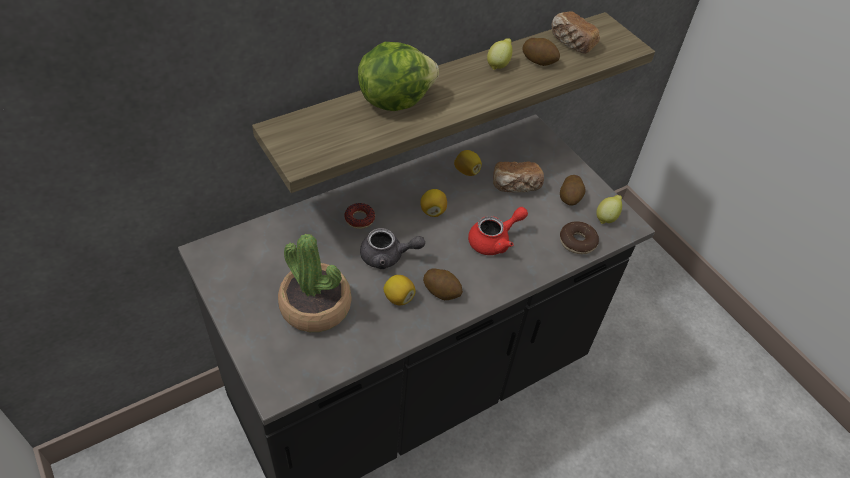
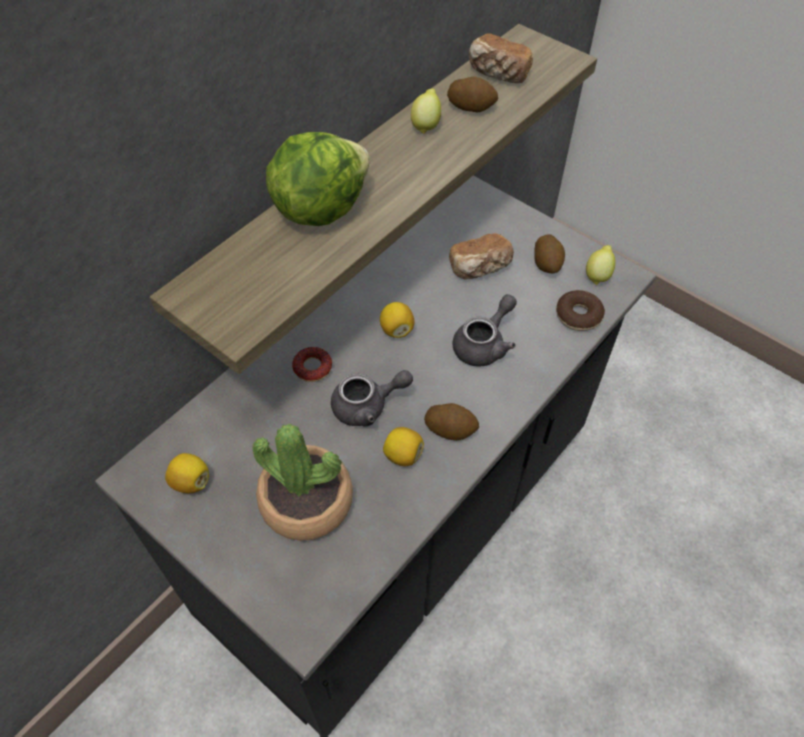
camera: 15 degrees left, 5 degrees up
(466, 171) = (415, 266): lemon -> lemon (191, 481)
(494, 240) = (484, 344): red teapot -> grey teapot

